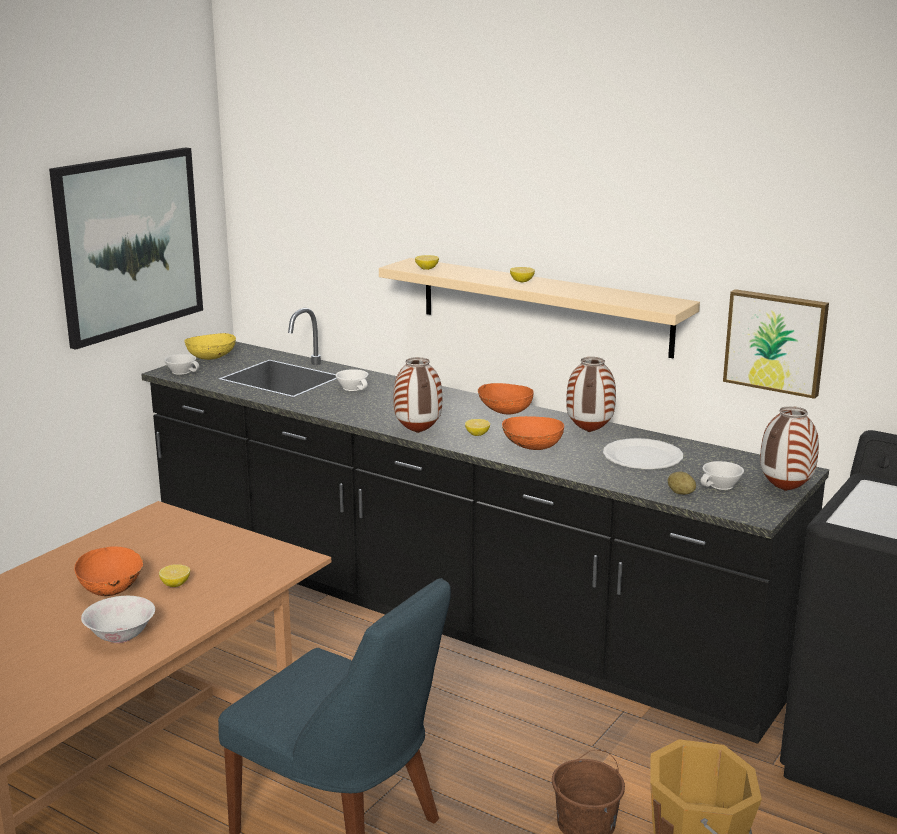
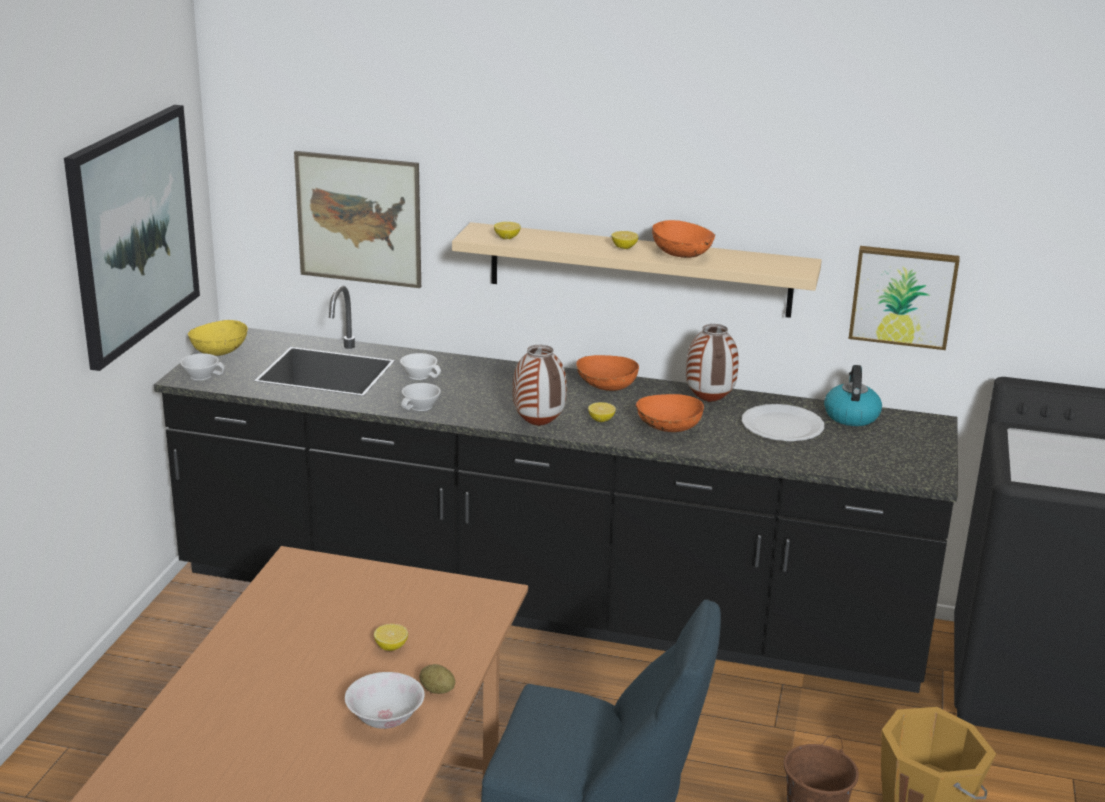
camera: 20 degrees left, 5 degrees up
(112, 589) = (326, 665): orange bowl -> orange bowl (682, 255)
(328, 253) = (359, 219): none -> picture
(680, 493) = (848, 464): potato -> potato (437, 690)
(718, 456) = (851, 416): none -> kettle
(721, 485) = (878, 449): white cup -> white cup (421, 407)
(785, 490) = (936, 446): vase -> none

